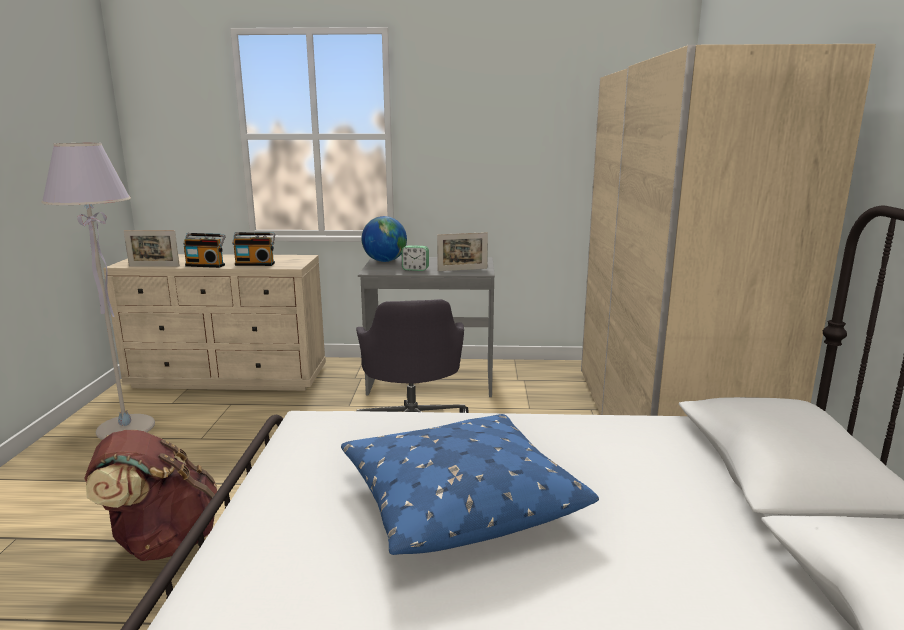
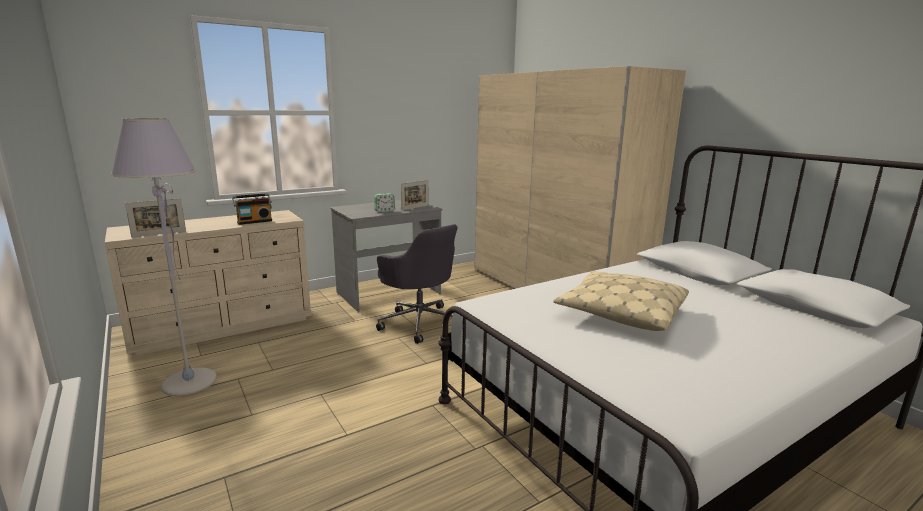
camera: 35 degrees left, 0 degrees up
(162, 542) = (354, 433): brown backpack -> none
(206, 265) = (211, 227): radio -> none
(384, 261) = (349, 208): globe -> none
(458, 499) = (620, 313): blue pillow -> beige pillow

